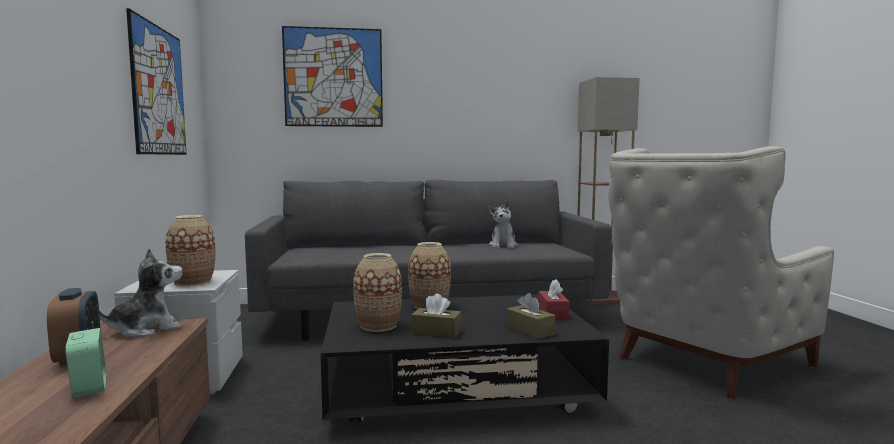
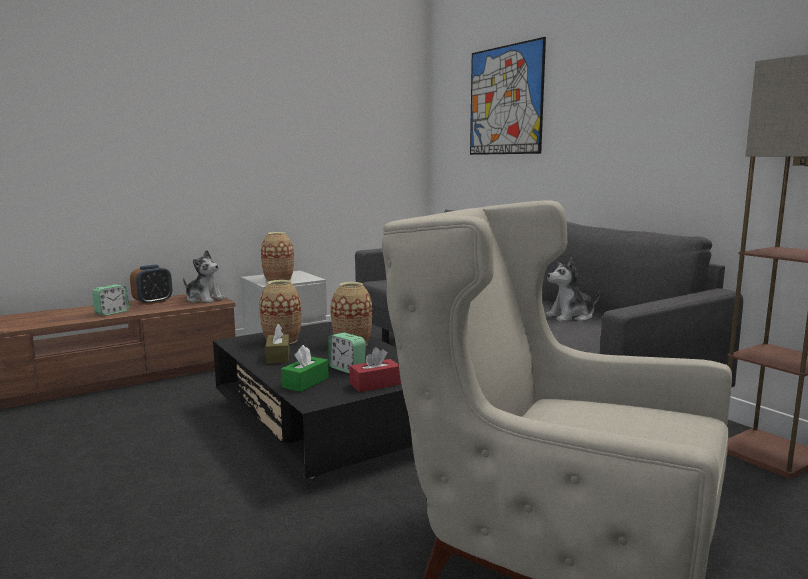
camera: 65 degrees right, 5 degrees up
(158, 90) = (332, 135): picture -> none
(503, 315) = (347, 369): none -> alarm clock
(530, 330) = (305, 382): brown tissue box -> green tissue box

